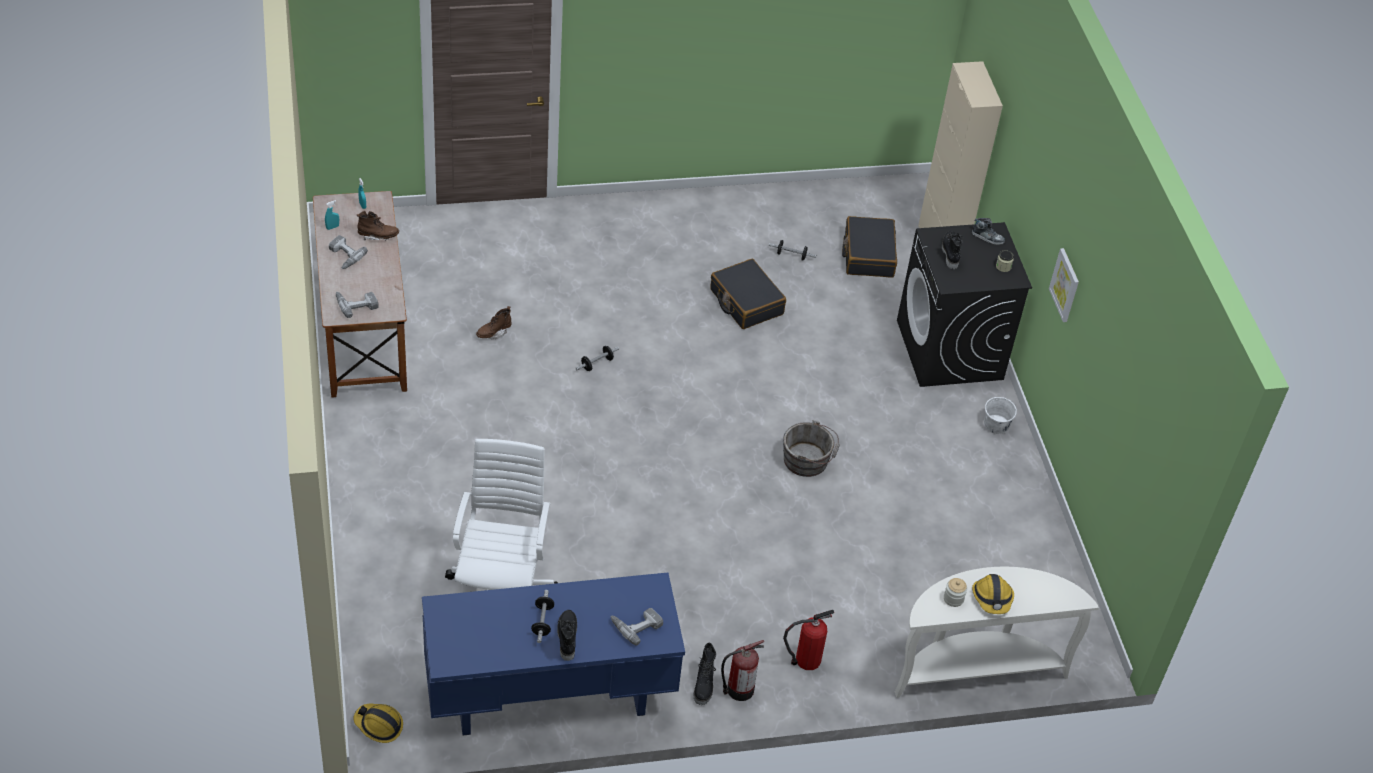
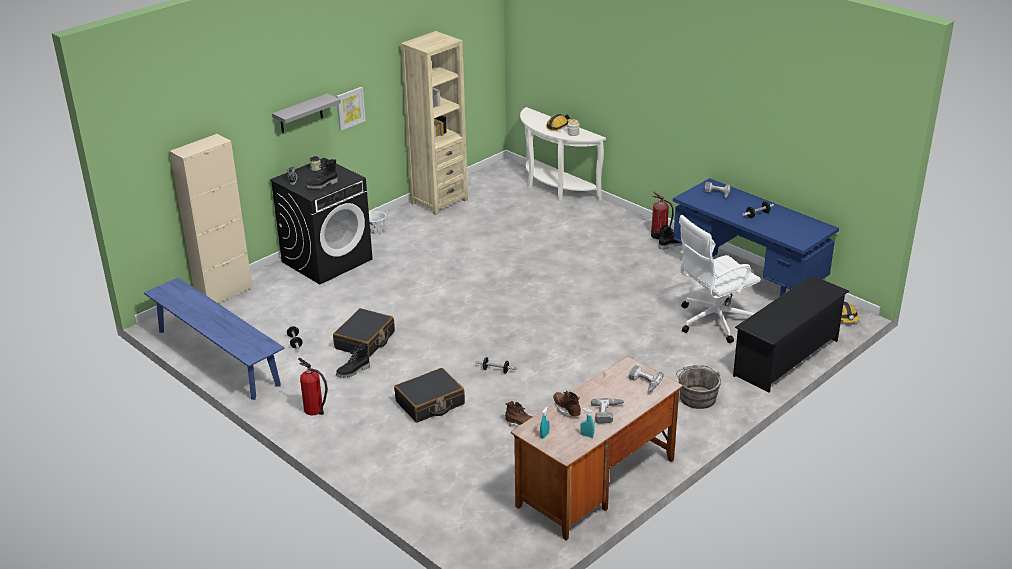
camera: 120 degrees left, 15 degrees down
(371, 603) = (786, 358): none -> black shoe rack
(566, 638) = (755, 206): black boot -> black boot (353, 371)
(805, 661) = (616, 226): fire extinguisher -> fire extinguisher (315, 410)
(808, 461) = (479, 271): grey bucket -> grey bucket (696, 396)
(812, 198) = (217, 357): none -> blue bench
(868, 255) = (262, 315): black suitcase -> black suitcase (430, 403)
(1031, 523) = (439, 201): none -> beige bookcase
(1042, 210) = (301, 114): none -> grey shelf

